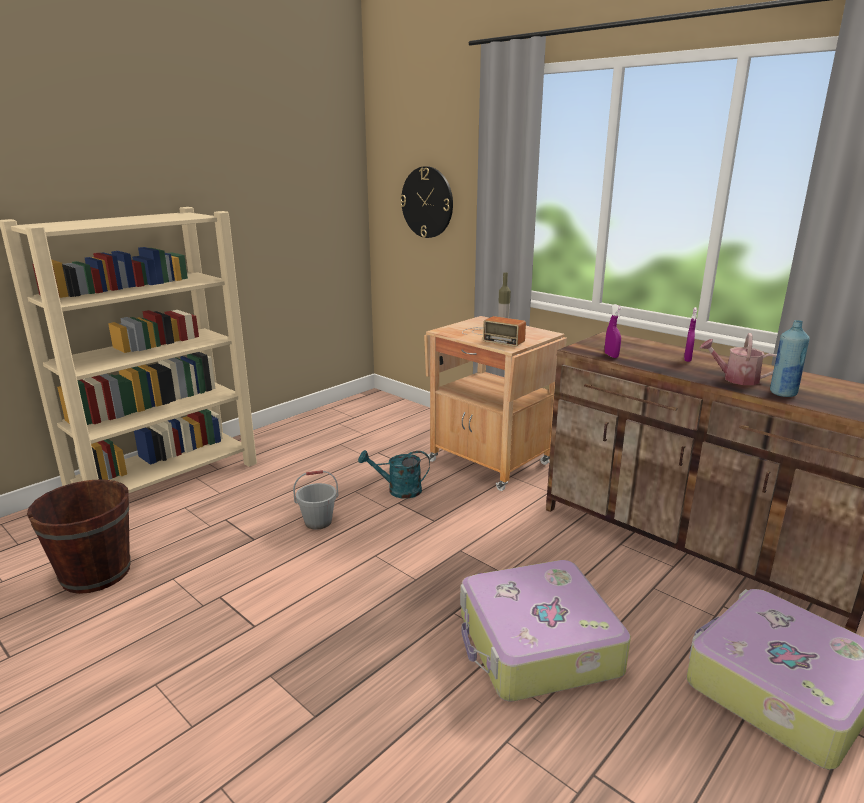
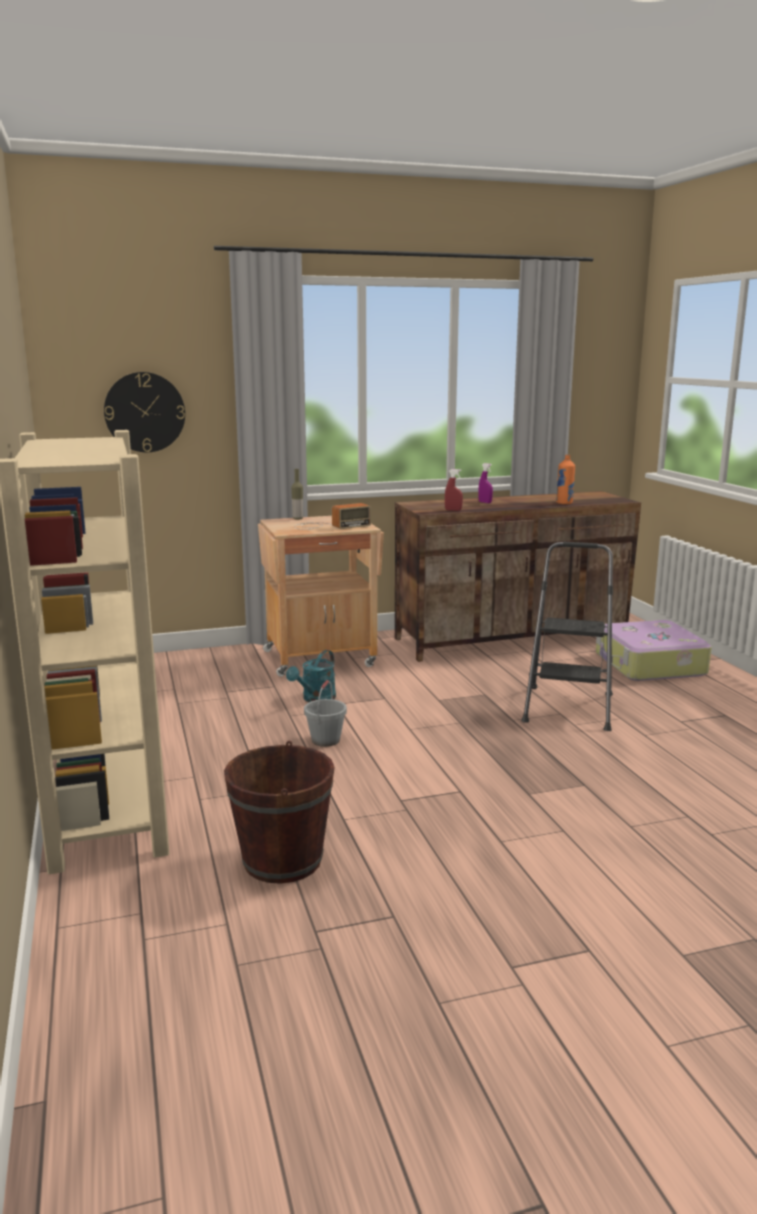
camera: 60 degrees left, 5 degrees down
(536, 645) = (569, 706): suitcase -> black step ladder
(611, 355) = (453, 510): purple spray bottle -> red spray bottle
(735, 379) = (532, 503): watering can -> none
(783, 393) = (564, 503): blue bottle -> orange bottle

